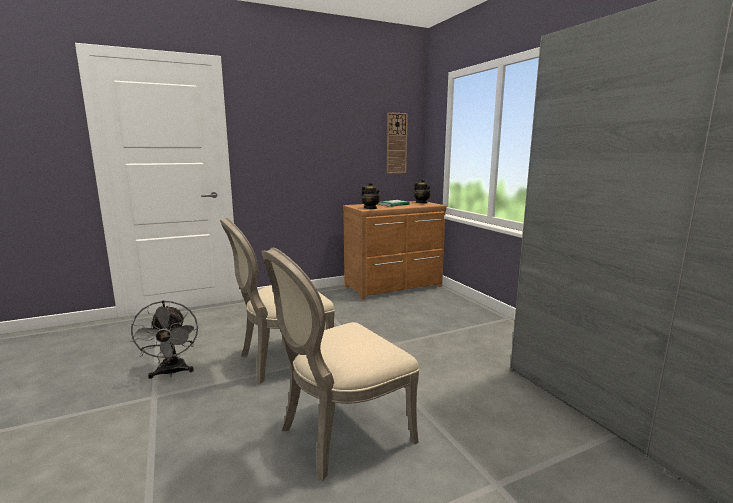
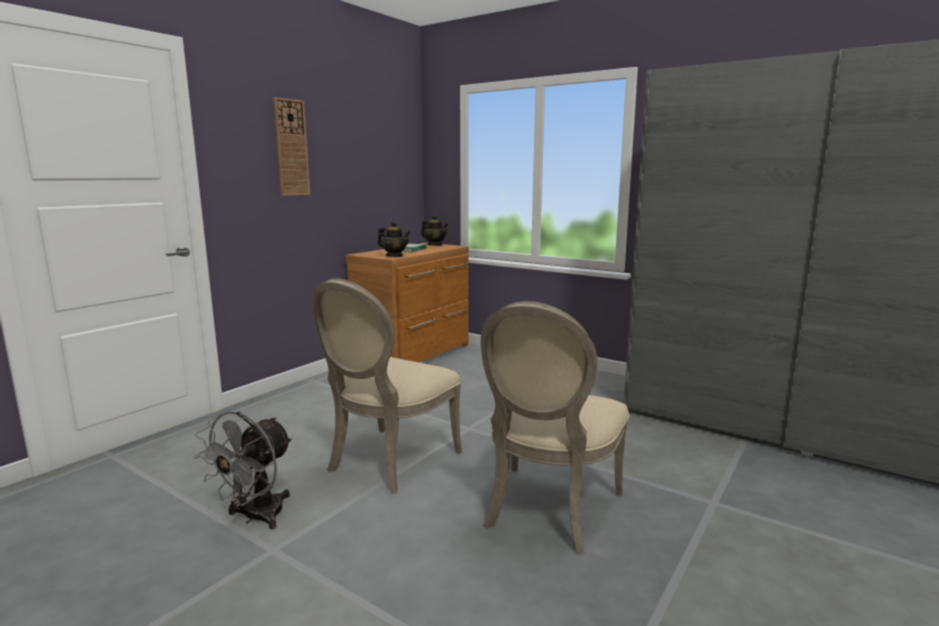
camera: 30 degrees left, 0 degrees up
(171, 373) = (255, 517): grey fan -> grey fan turned 75 degrees clockwise
(396, 143) = (396, 170): wall clock -> wall clock (291, 148)

